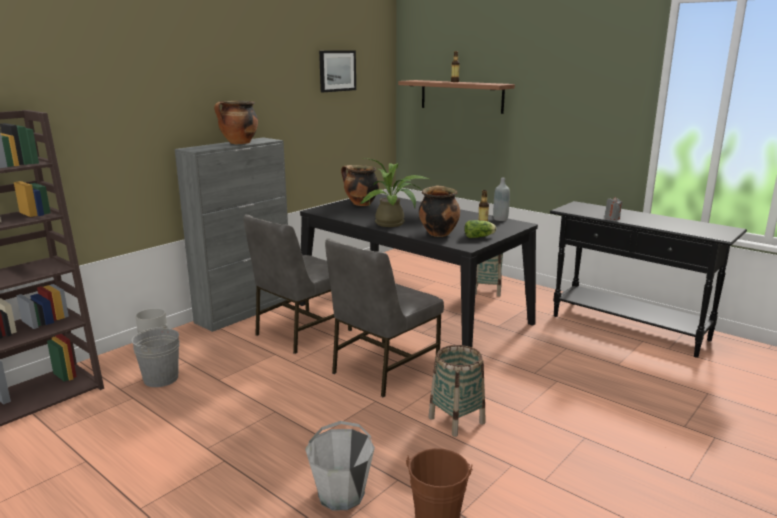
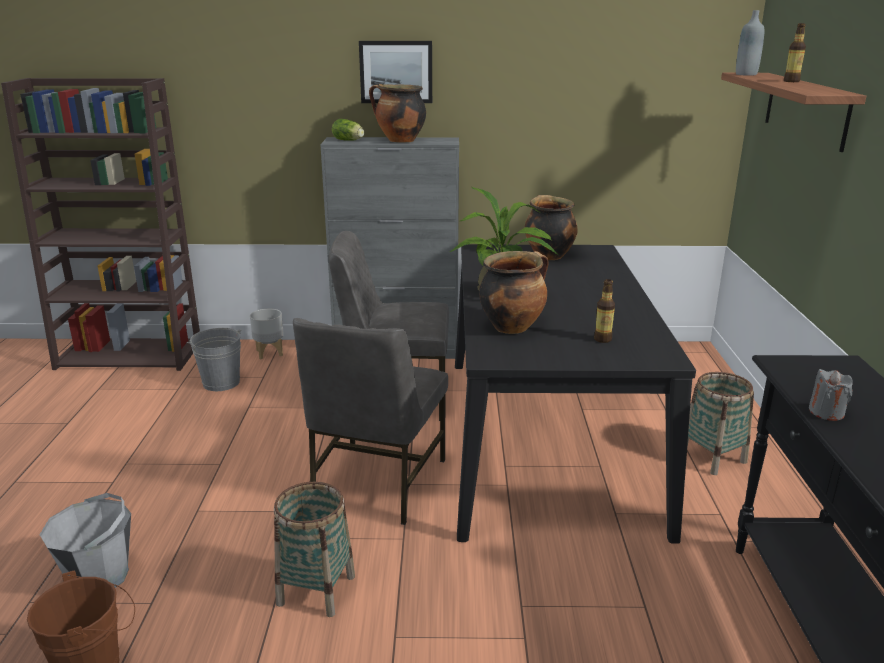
camera: 50 degrees right, 5 degrees up
(337, 71) = (613, 50): picture -> picture (396, 72)
(383, 370) = (377, 483): grey chair -> grey chair turned 75 degrees counterclockwise
(480, 237) = (546, 353): lettuce -> lettuce (349, 140)
(500, 219) = (661, 340): grey bottle -> grey bottle (746, 74)

